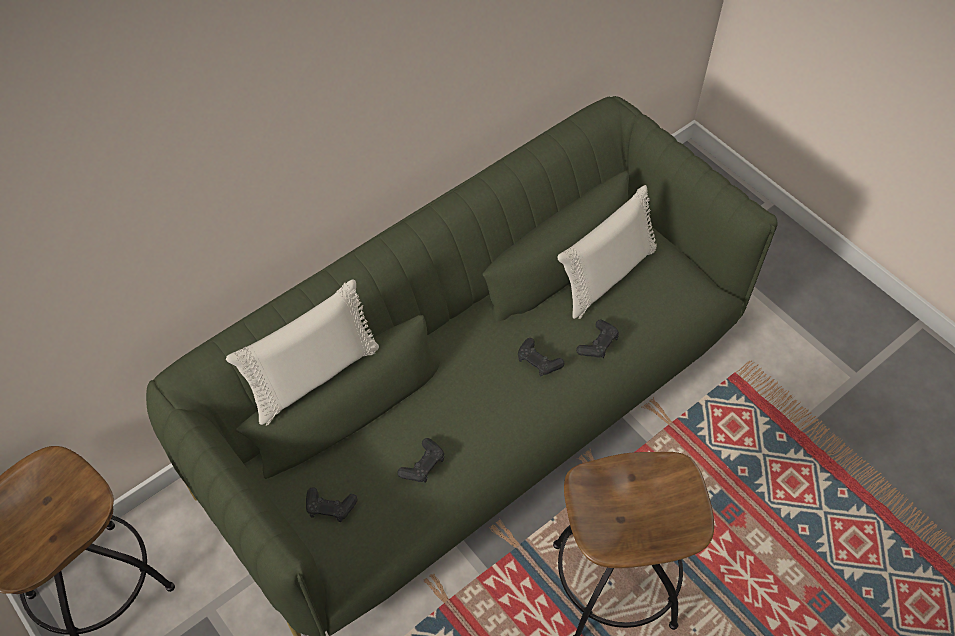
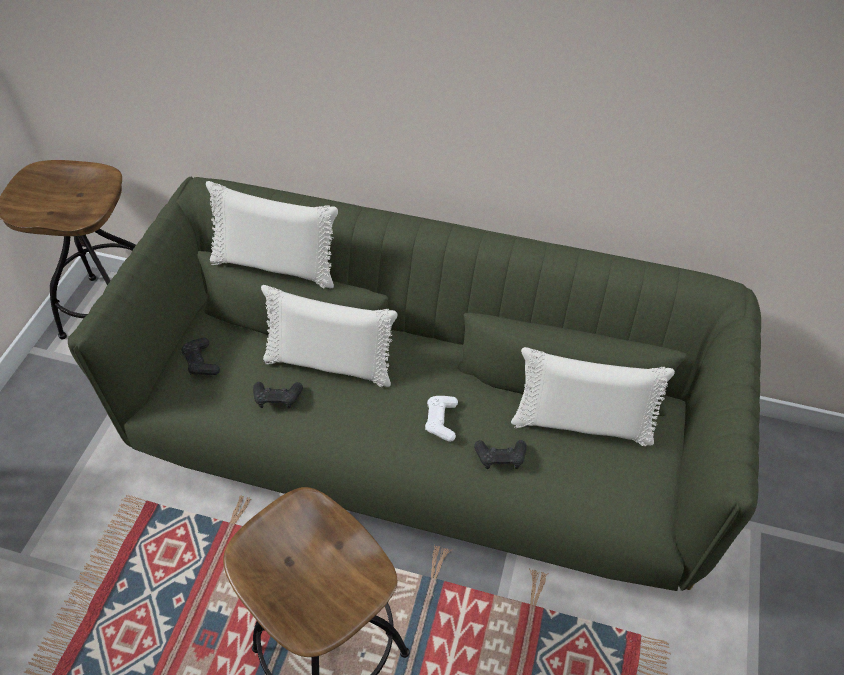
camera: 55 degrees right, 5 degrees down
(418, 406) = (330, 363): none -> white pillow
(538, 361) = (441, 421): black game controller -> white game controller

